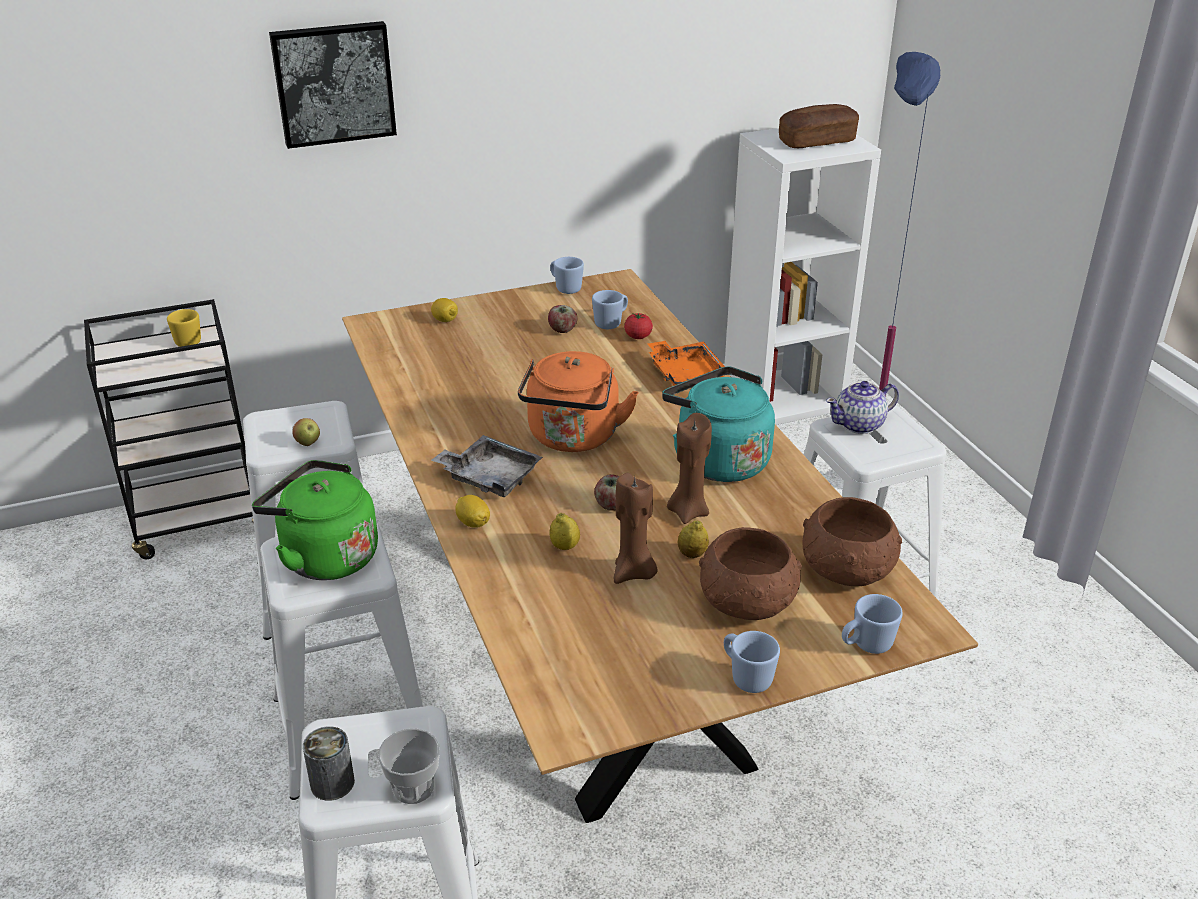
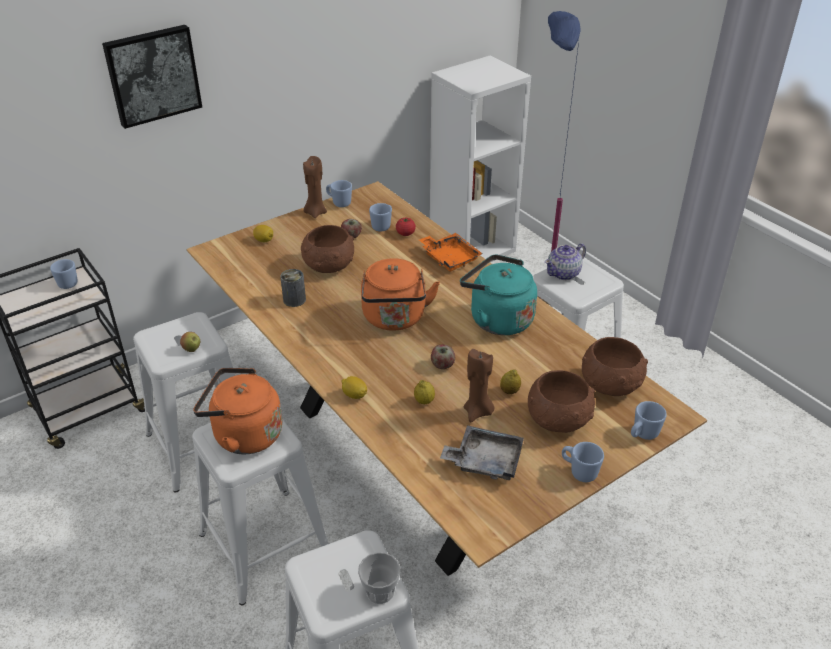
camera: 15 degrees left, 5 degrees up
(187, 340) = (66, 282): yellow mug -> blue mug
(325, 556) = (243, 435): green kettle -> orange kettle
(332, 783) = (323, 601): can -> can (294, 300)
(489, 477) = (350, 358): grey tray -> grey tray (485, 461)
(514, 361) = (328, 266): none -> brown bowl
(688, 512) = (494, 360): brown candle -> brown candle (315, 212)
(817, 141) = (486, 74): bread -> none

